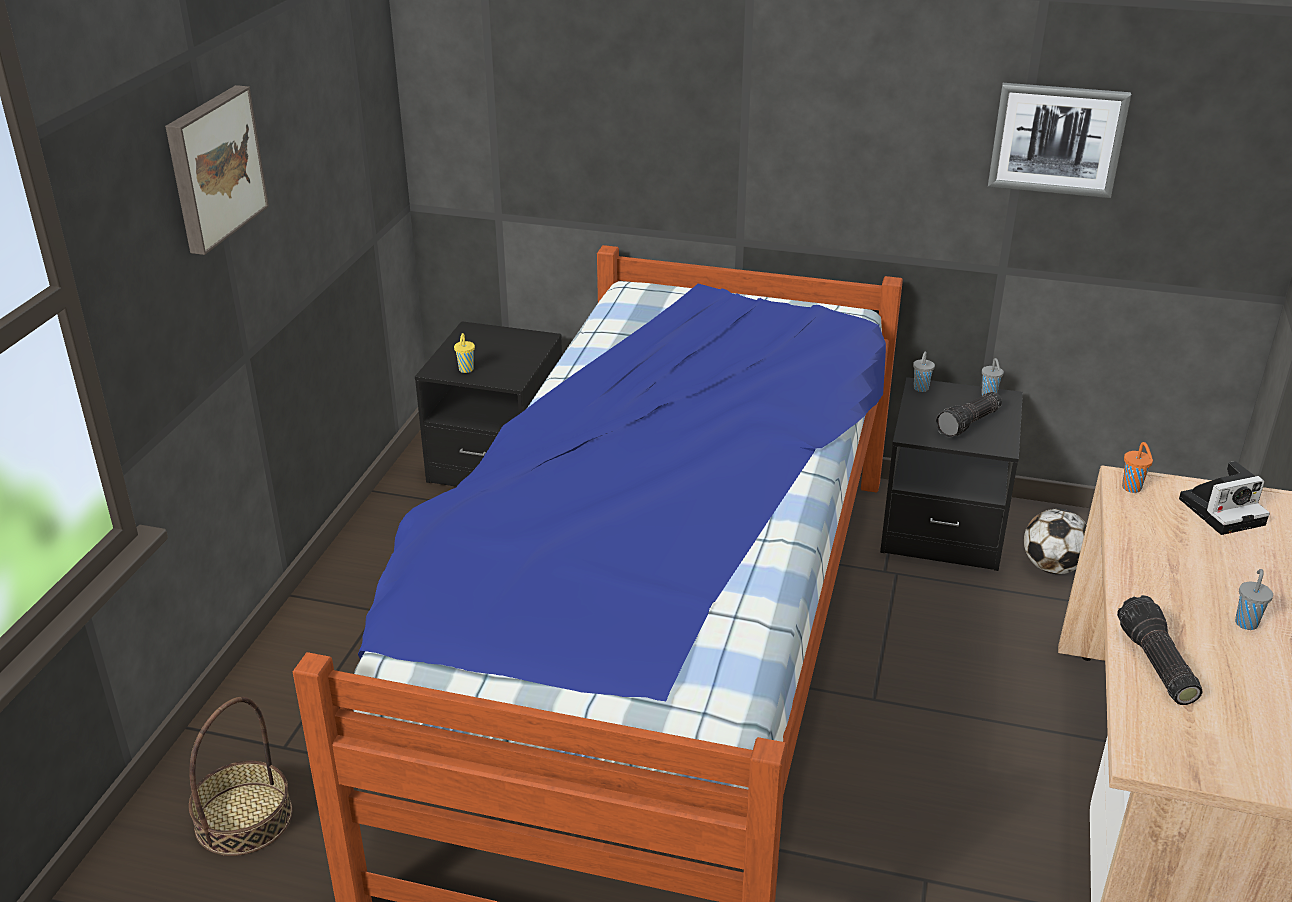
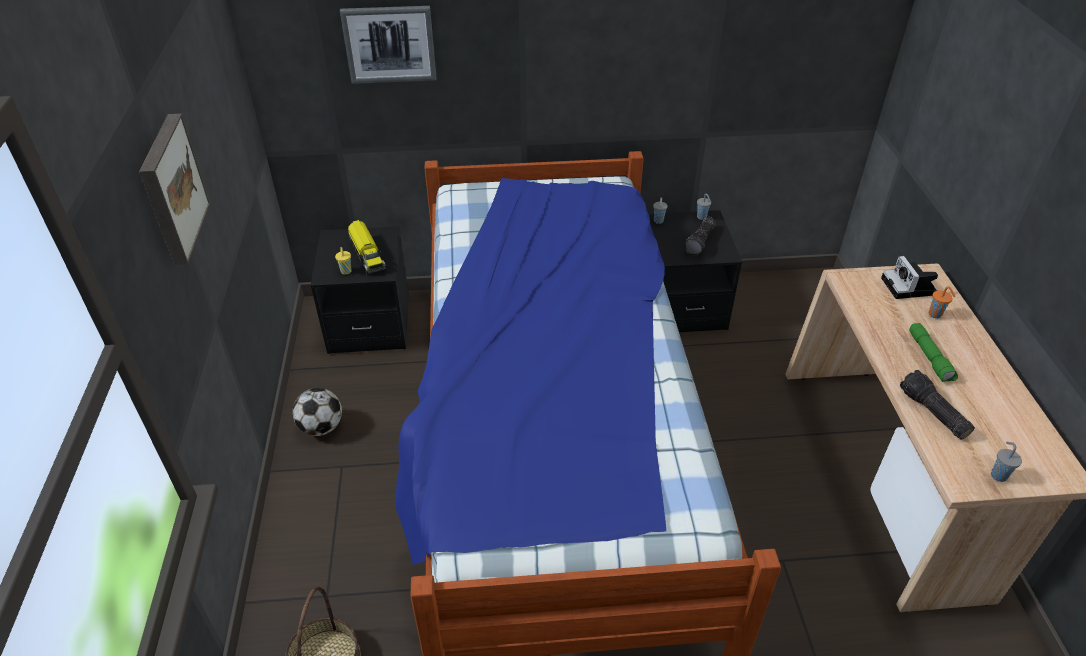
camera: 20 degrees left, 10 degrees up
(502, 356) = (367, 254): none -> toy truck
(1052, 567) = (756, 319): football -> football (321, 427)
(1057, 139) = (740, 44): picture -> picture (389, 44)
(1132, 488) = (852, 283): orange cup -> orange cup (935, 315)
(1198, 599) = (930, 358): none -> green flashlight
(1223, 510) = (909, 287): camera -> camera turned 120 degrees clockwise
(1246, 622) = (963, 367): grey cup -> grey cup (998, 475)

